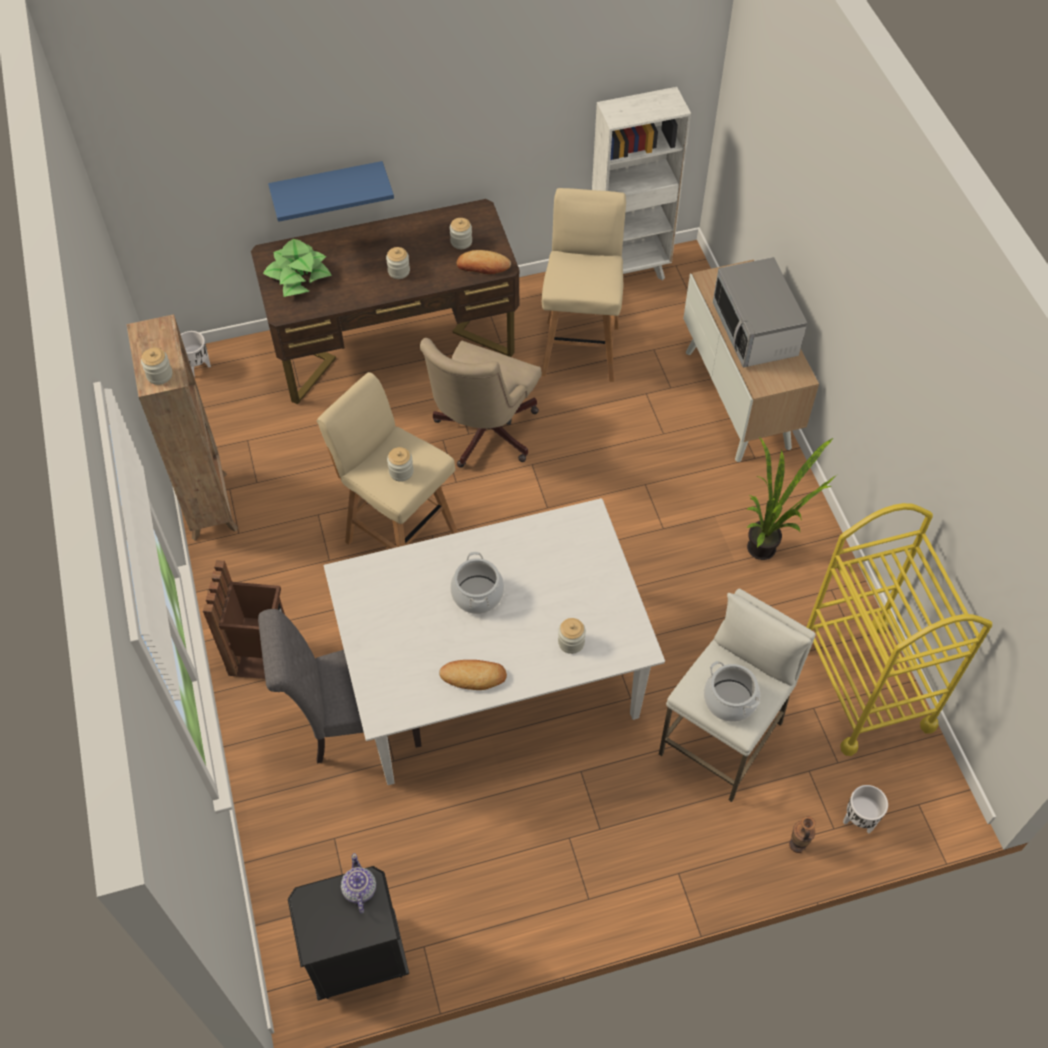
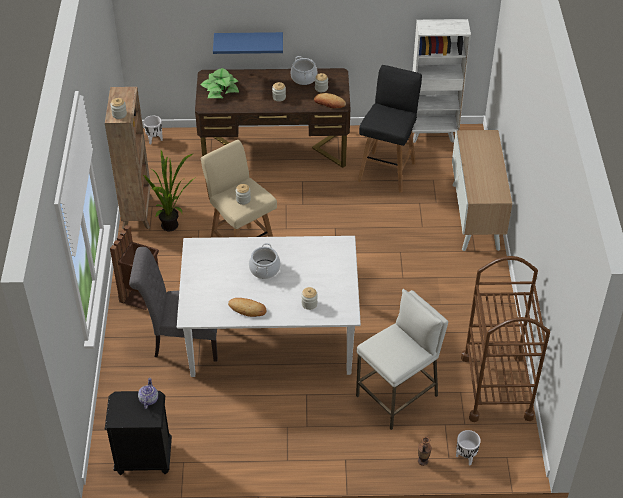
camera: 15 degrees right, 10 degrees down
(482, 435) = (310, 206): beige office chair -> none
(581, 348) = (387, 171): beige stool -> black stool
(729, 700) = (392, 353): cooking pot -> cooking pot (303, 78)
(755, 331) = (483, 168): microwave -> none
(768, 549) = (464, 301): potted plant -> potted plant (174, 227)
(864, 686) = (496, 387): yellow cart -> brown cart

